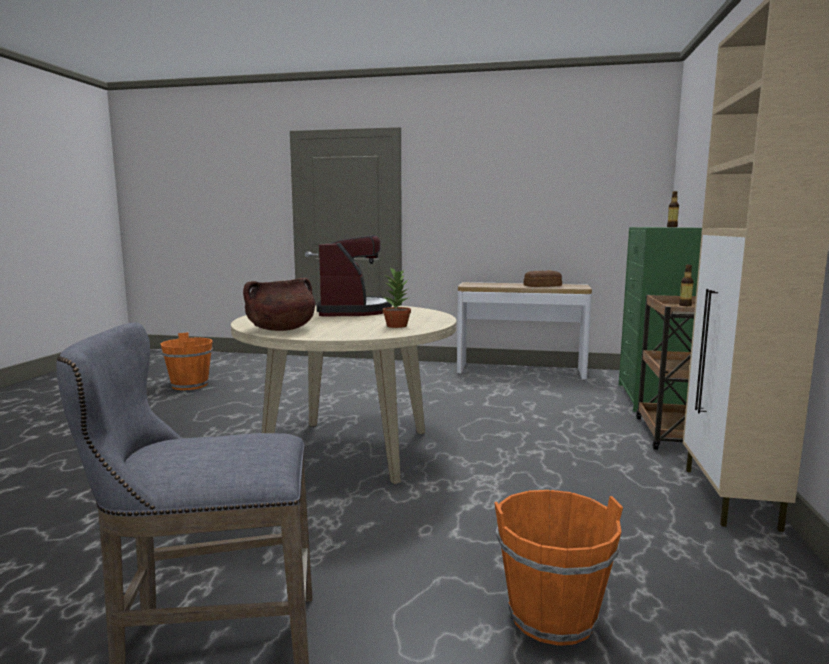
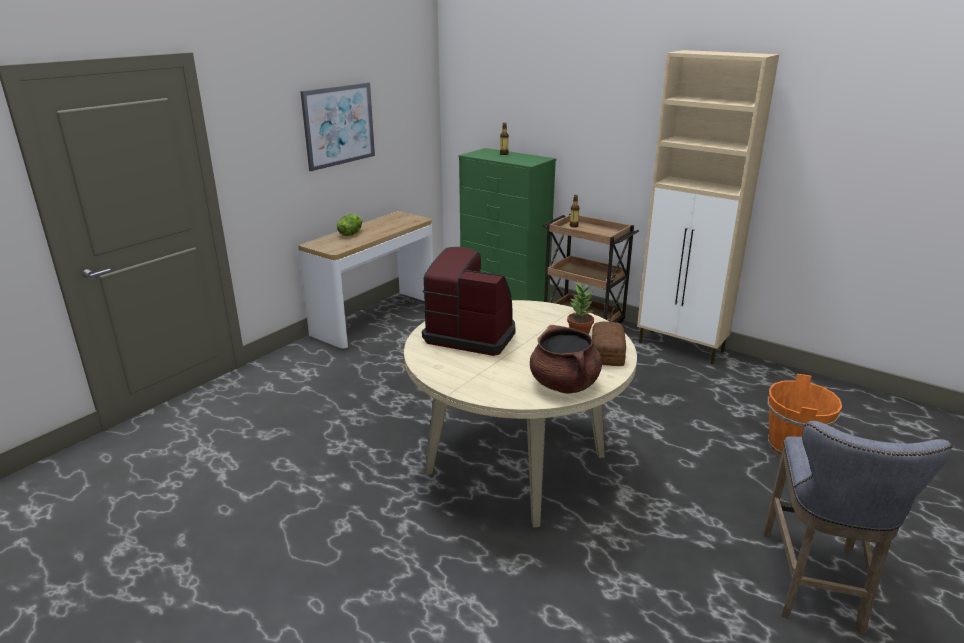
camera: 65 degrees left, 15 degrees up
(190, 385) = (141, 558): orange bucket -> none
(507, 284) = (350, 234): none -> lettuce
(524, 192) = (339, 125): none -> picture
(541, 286) = (384, 226): bread -> bread (606, 353)

